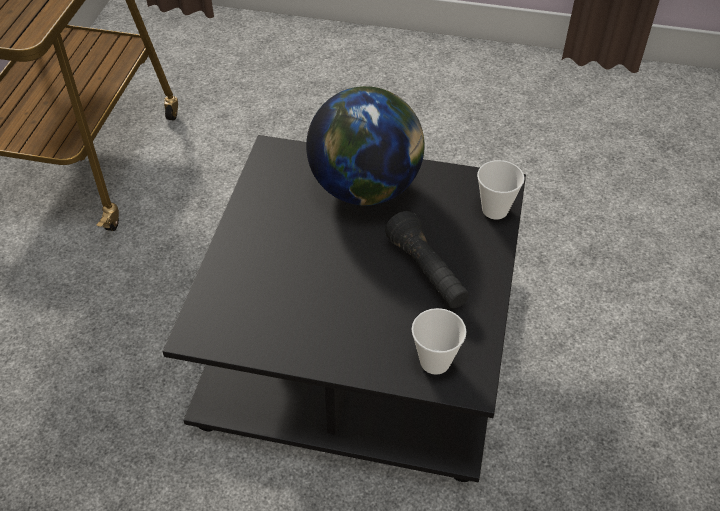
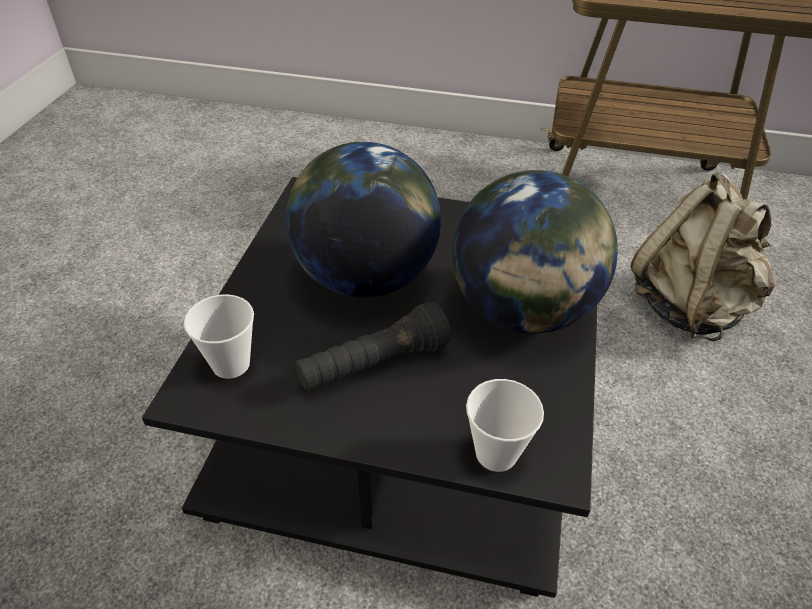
camera: 90 degrees right, 5 degrees down
(240, 151) = (688, 306): none -> beige backpack
(328, 281) = (365, 277): none -> globe

